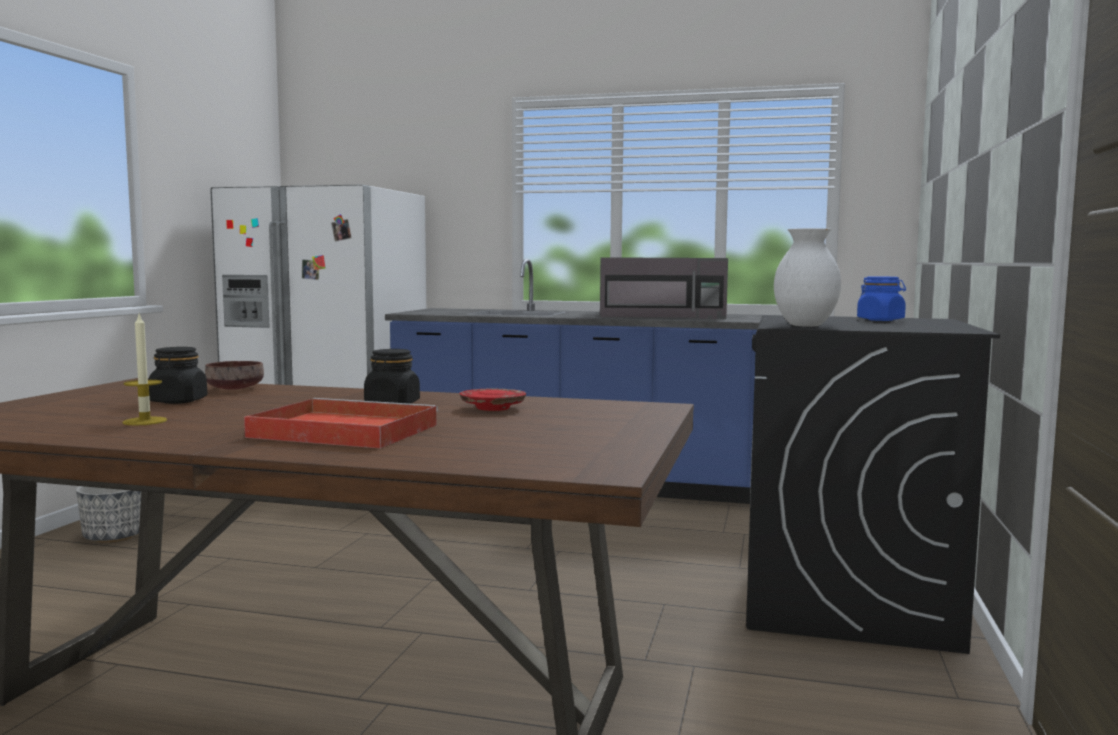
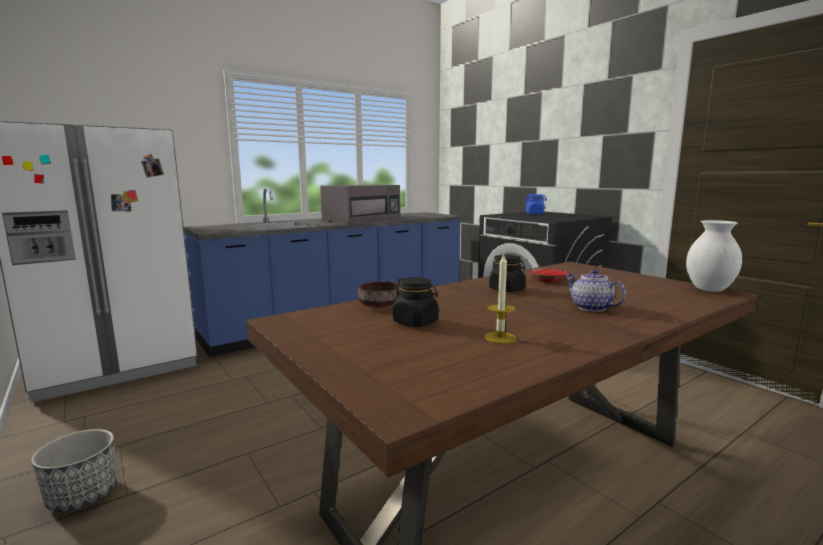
camera: 50 degrees left, 5 degrees up
(341, 431) = (590, 307): red tray -> teapot
(806, 326) = (552, 219): white vase -> white vase (708, 289)

